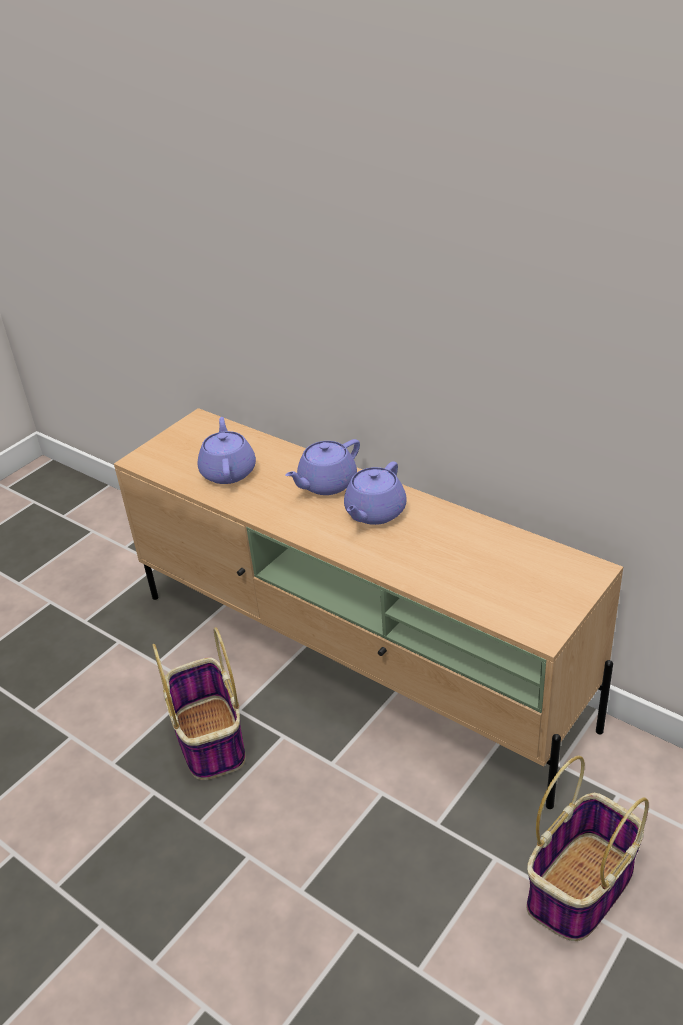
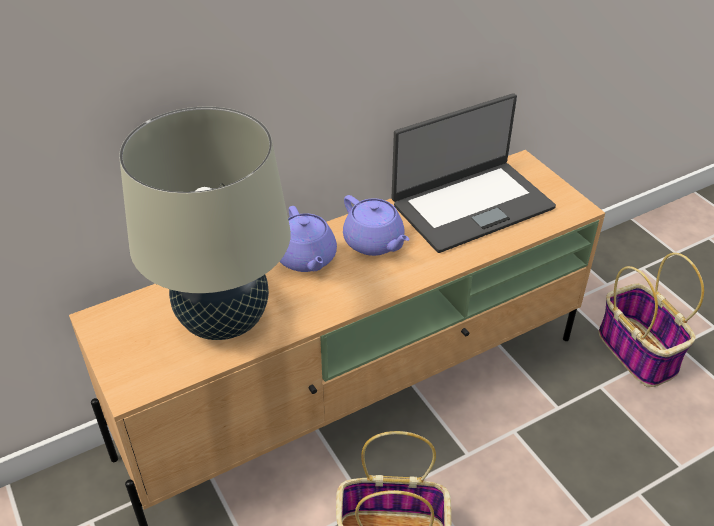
camera: 70 degrees left, 5 degrees up
(228, 471) = (224, 320): purple teapot -> beige table lamp
(480, 554) = (471, 205): none -> laptop

